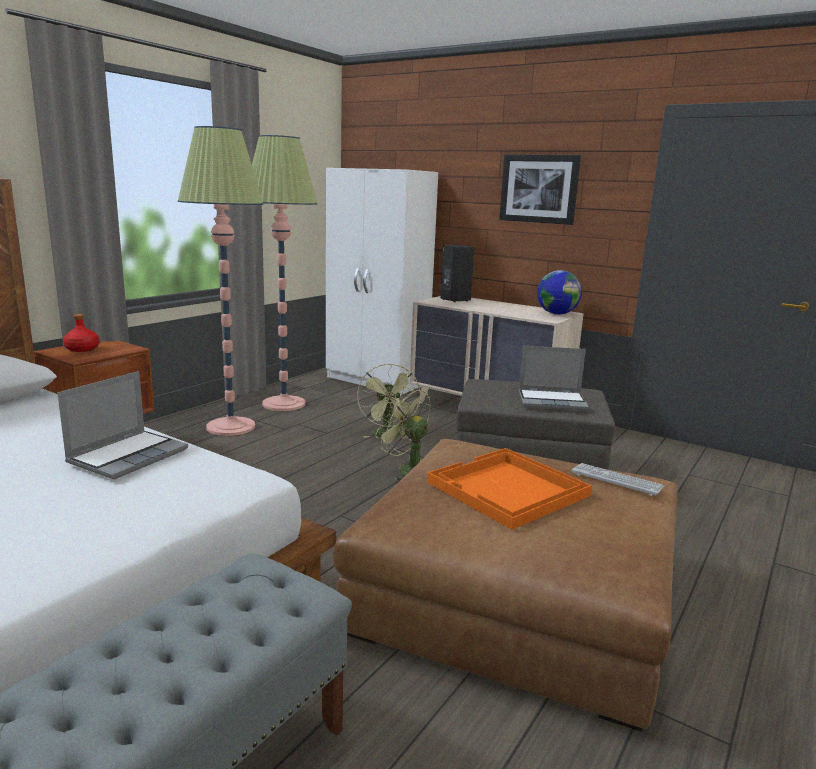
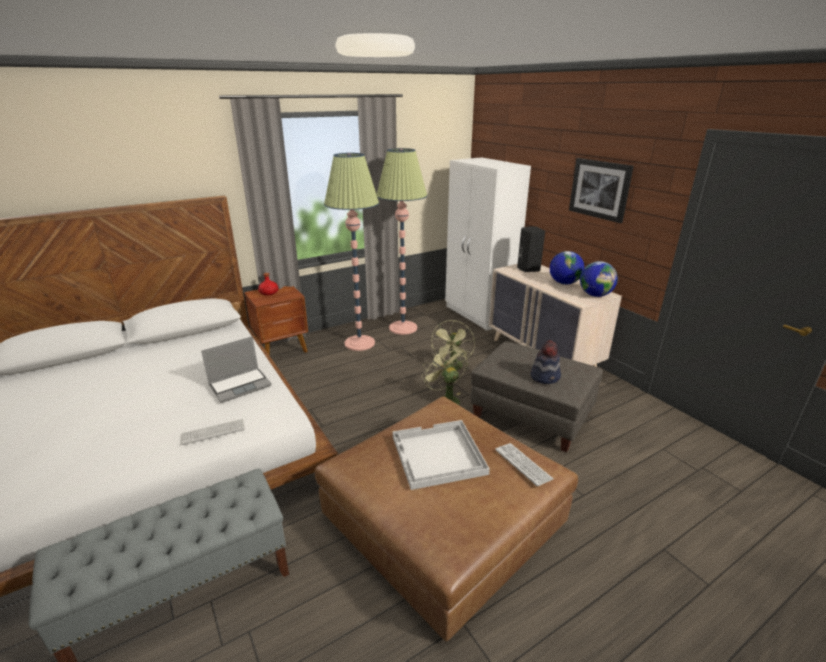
camera: 25 degrees right, 10 degrees up
(134, 516) = (213, 432): none -> keyboard
(507, 490) = (437, 455): orange tray -> white tray
(510, 307) = (564, 283): none -> globe
(553, 401) = (545, 376): laptop -> hat

